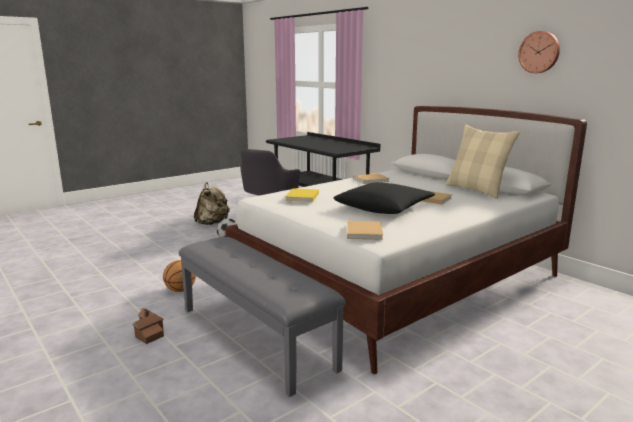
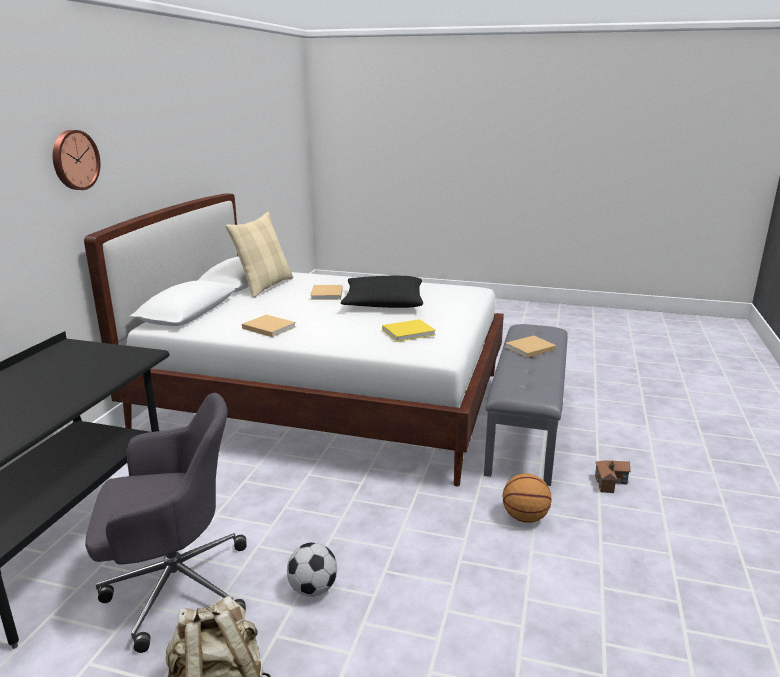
camera: 125 degrees left, 5 degrees up
(364, 231) = (463, 295): beige book -> beige book (529, 348)
(539, 52) = (180, 131): wall clock -> wall clock (74, 160)

